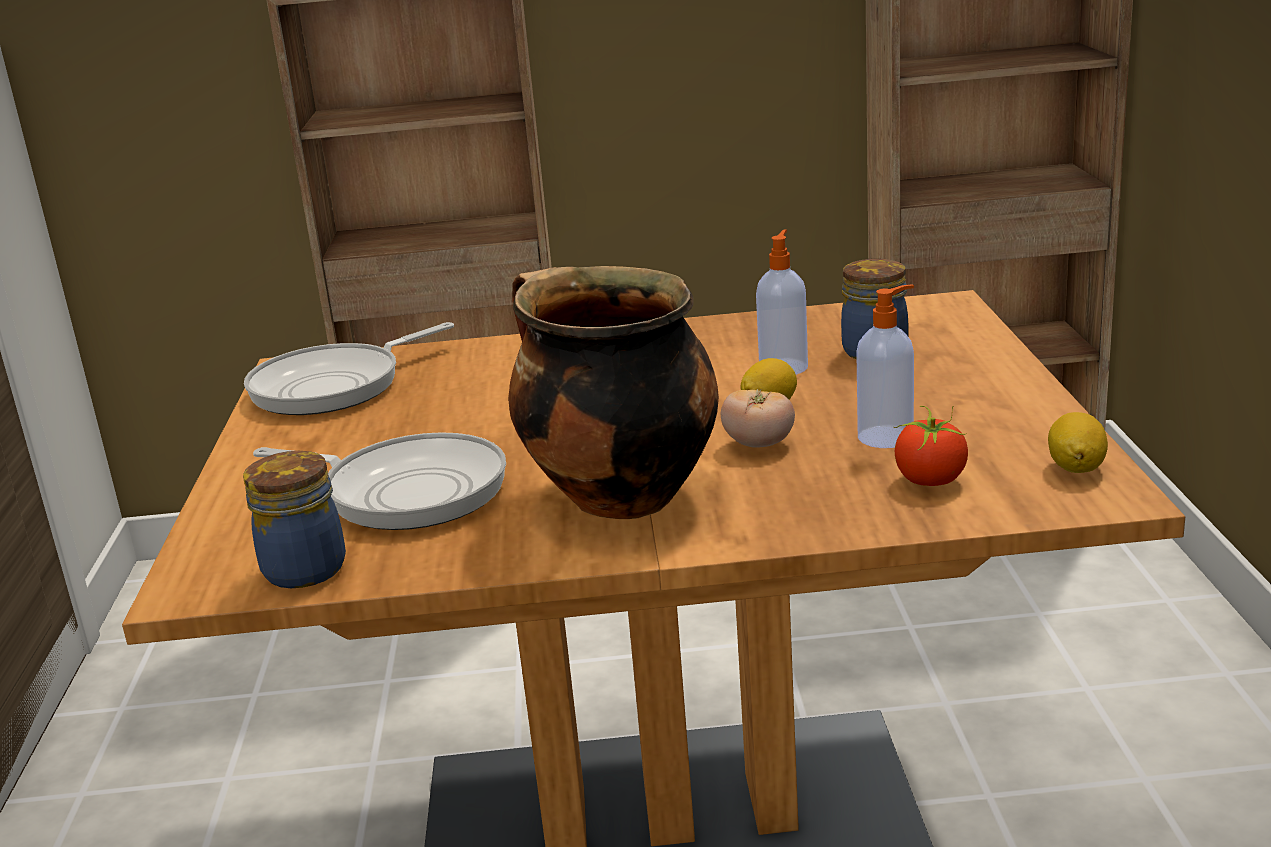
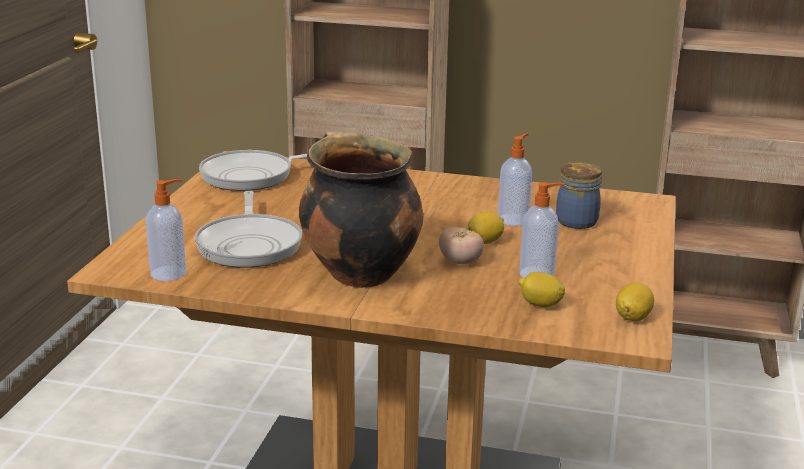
camera: 15 degrees right, 0 degrees up
(302, 568) = (169, 273): jar -> soap dispenser
(407, 491) = (250, 244): frying pan -> frying pan turned 45 degrees clockwise
(930, 480) = (540, 304): tomato -> lemon

